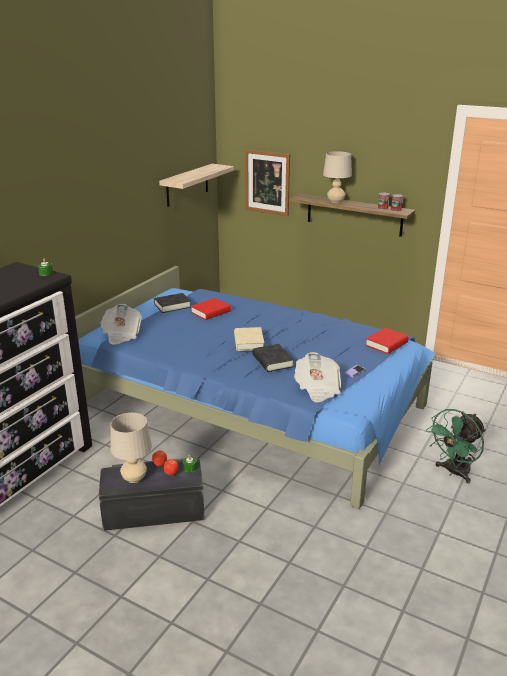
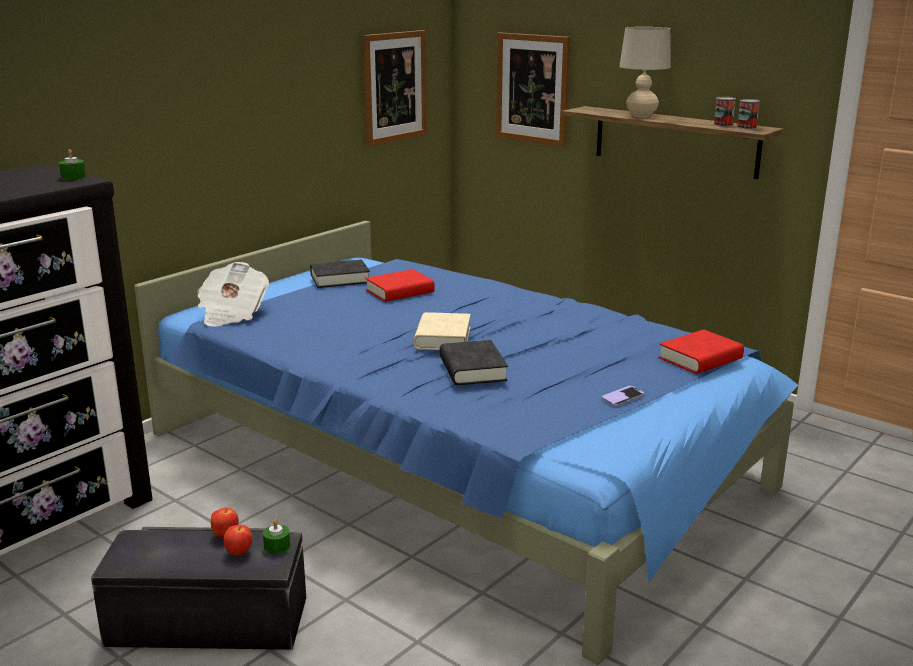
camera: 10 degrees right, 5 degrees down
(134, 478) = (169, 554): beige table lamp -> none
(187, 185) = (395, 87): shelf -> picture
(317, 389) = (538, 420): newspaper -> none
(453, 472) = (812, 616): green fan -> none

